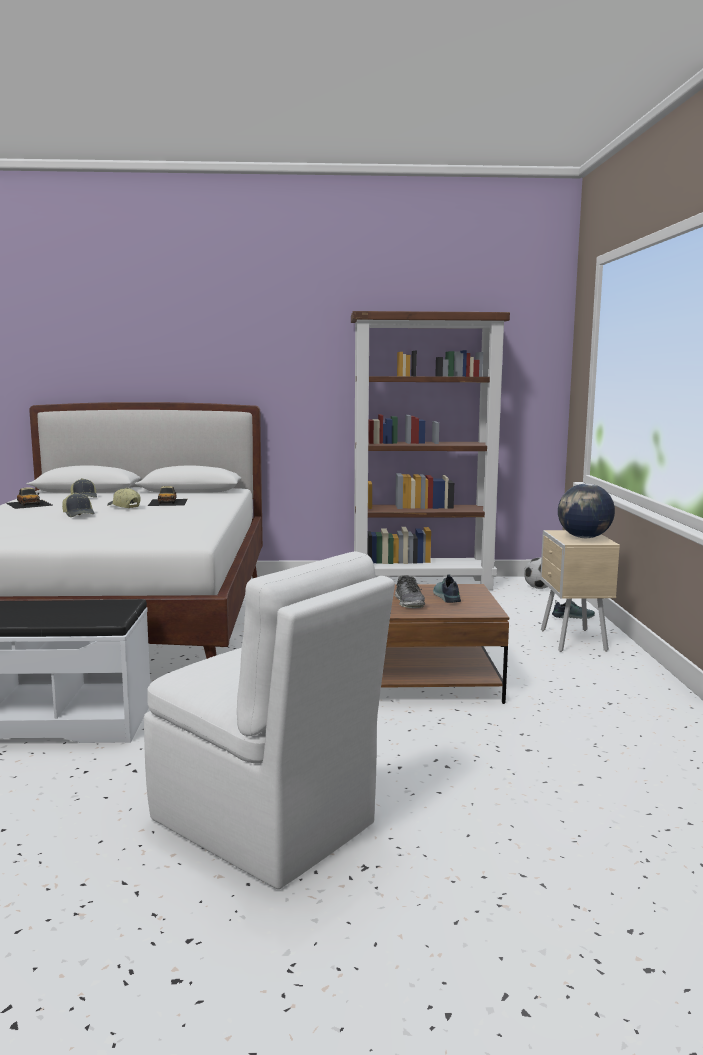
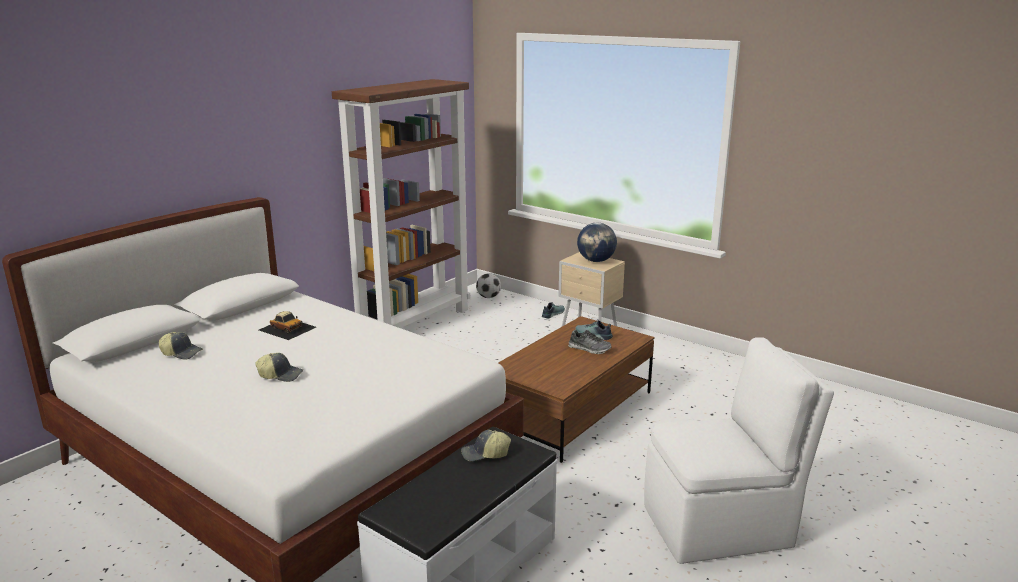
camera: 50 degrees left, 10 degrees up
(29, 504) = (162, 384): toy car -> none
(123, 507) = (277, 350): cap -> cap (485, 454)

